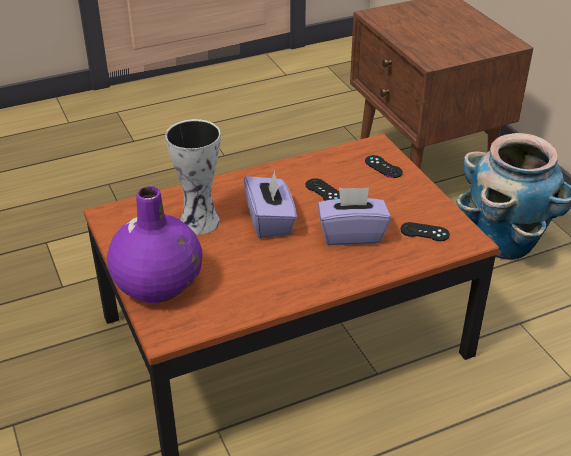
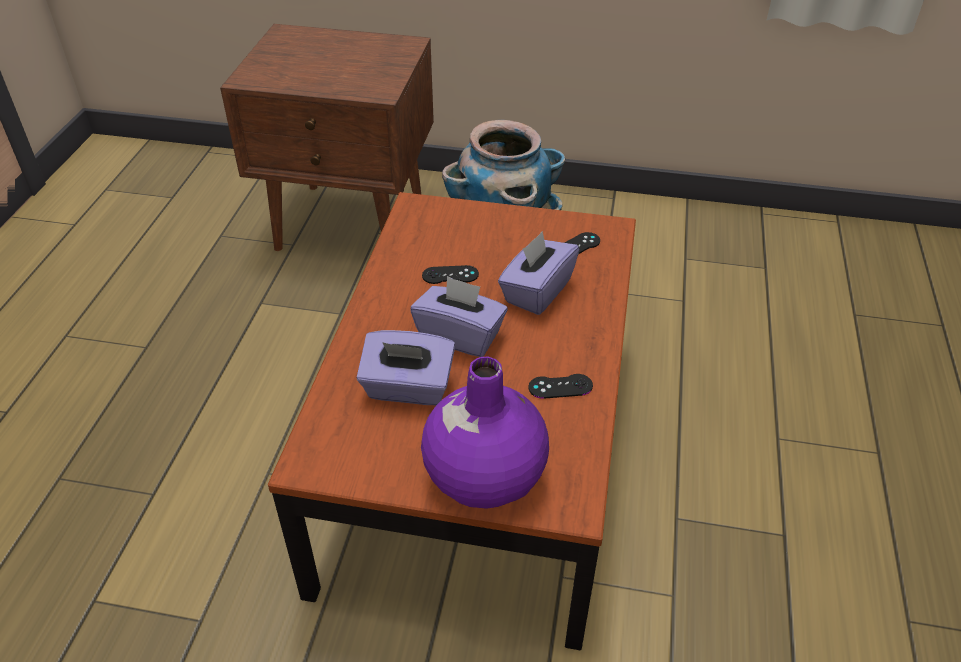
camera: 55 degrees left, 5 degrees up
(201, 222) = (408, 388): vase -> purple tissue box
(383, 167) = (454, 219): black game controller -> black game controller (560, 386)

